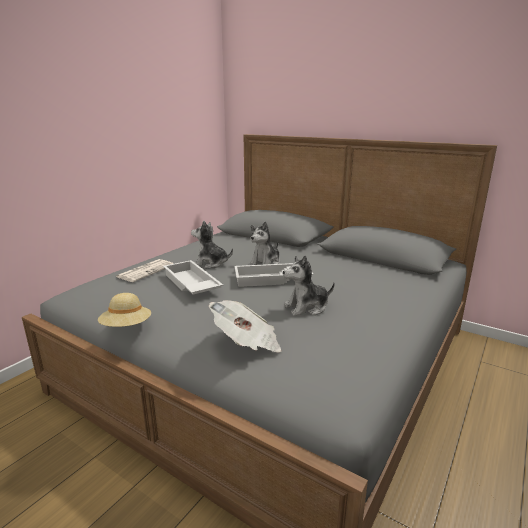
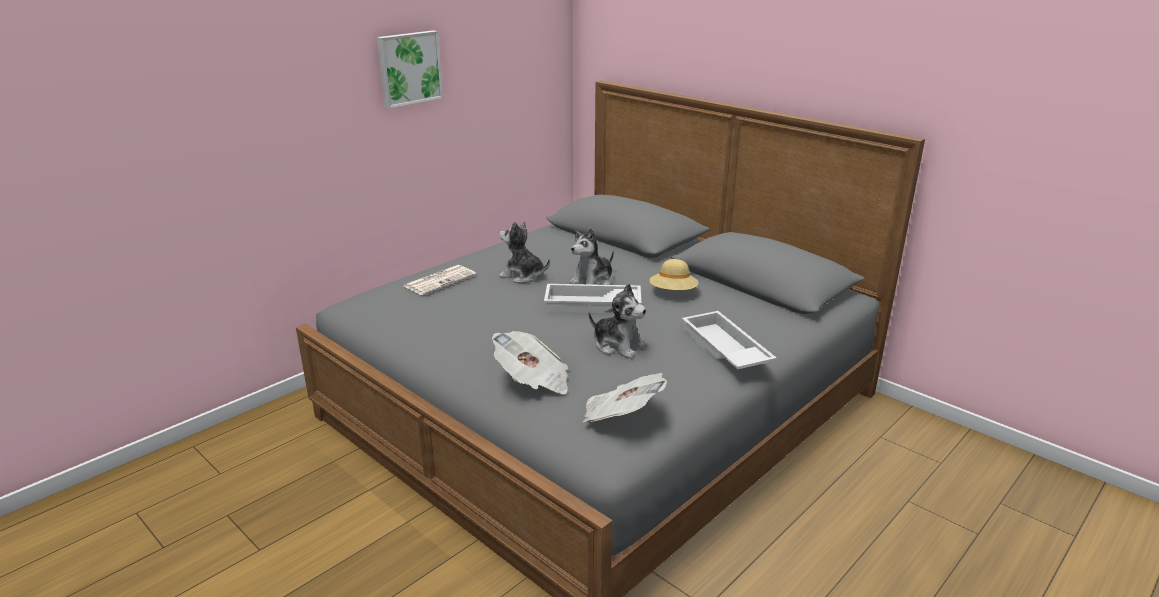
camera: 10 degrees right, 5 degrees up
(111, 112) = (409, 68): none -> picture
(126, 327) = (408, 351): beige hat -> beige hat (673, 292)
(190, 284) = (490, 303): white tray -> white tray (723, 349)
(307, 307) = (618, 346): plush toy -> plush toy turned 135 degrees counterclockwise
(339, 368) = (621, 416): none -> newspaper

